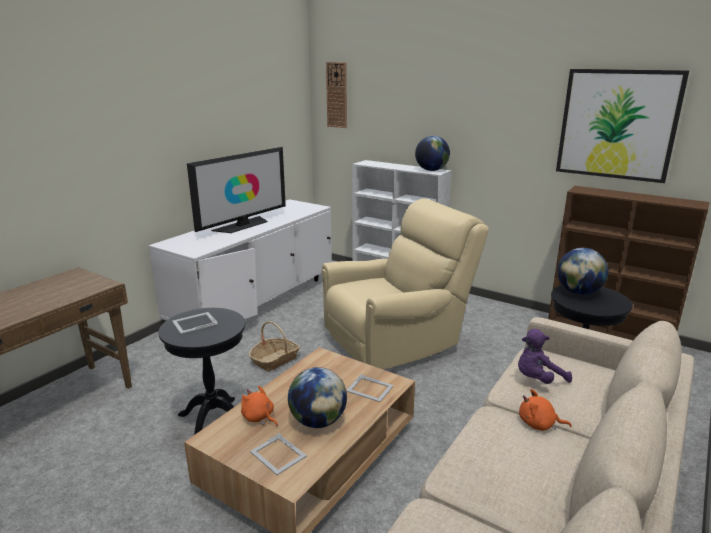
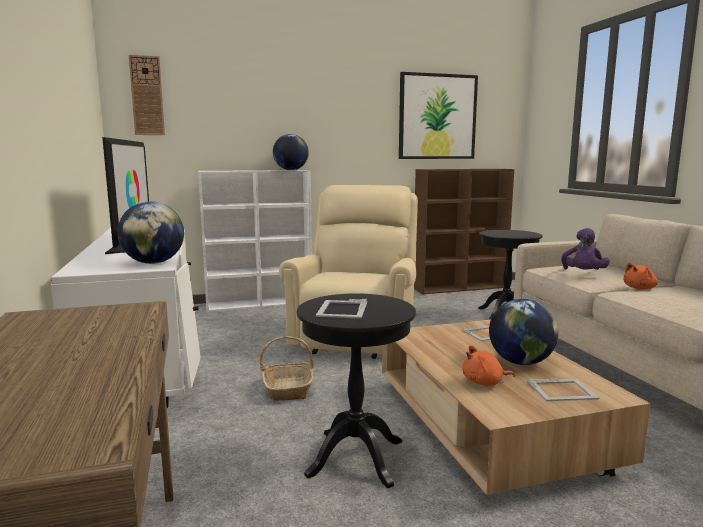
camera: 50 degrees left, 10 degrees down
(578, 292) = (498, 233): globe -> globe (153, 263)

